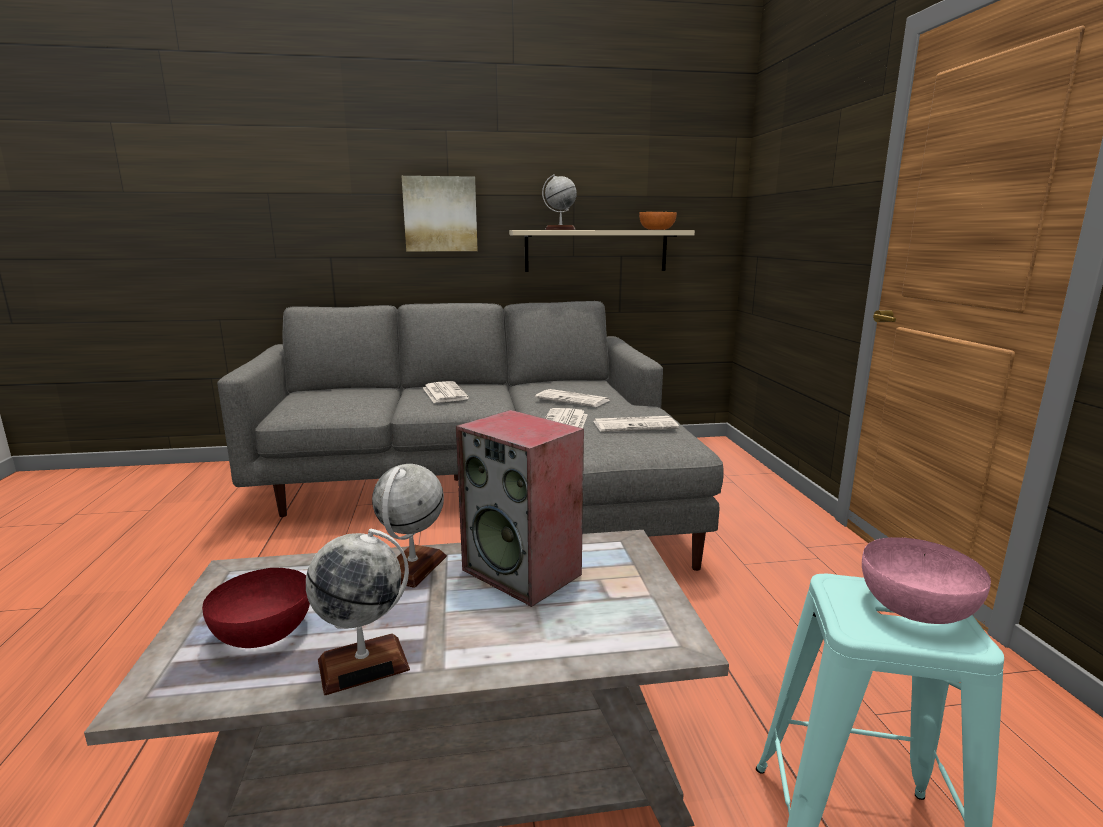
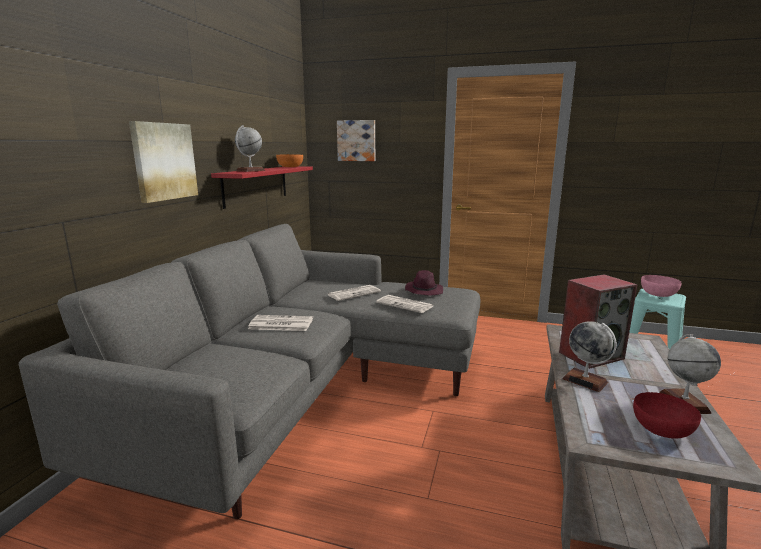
camera: 65 degrees left, 0 degrees up
(596, 251) = (256, 185): beige shelf -> red shelf
(635, 425) = (423, 291): newspaper -> purple hat
(786, 188) = (356, 140): none -> picture

